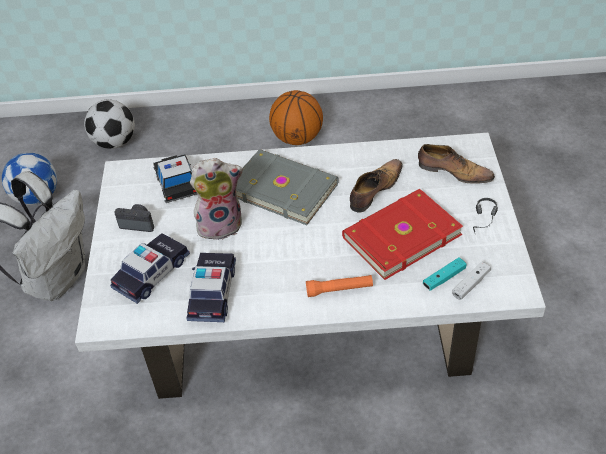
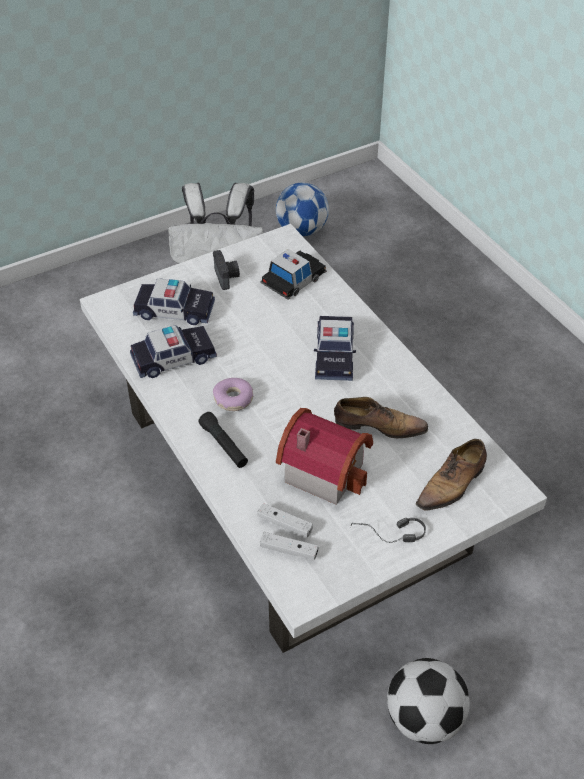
camera: 60 degrees right, 0 degrees up
(115, 142) = (405, 245): football -> football (424, 718)
(221, 224) = (258, 330): plush toy -> none
(283, 188) = (334, 355): grey book -> toy car
(290, 266) = (233, 399): none -> donut
(297, 138) = (520, 376): basketball -> none
(339, 290) = (224, 445): orange flashlight -> black flashlight
(400, 235) = (324, 468): red book -> toy house
(444, 278) = (285, 524): turquoise game controller -> white game controller
(453, 172) = (452, 484): shoe -> shoe turned 45 degrees clockwise

